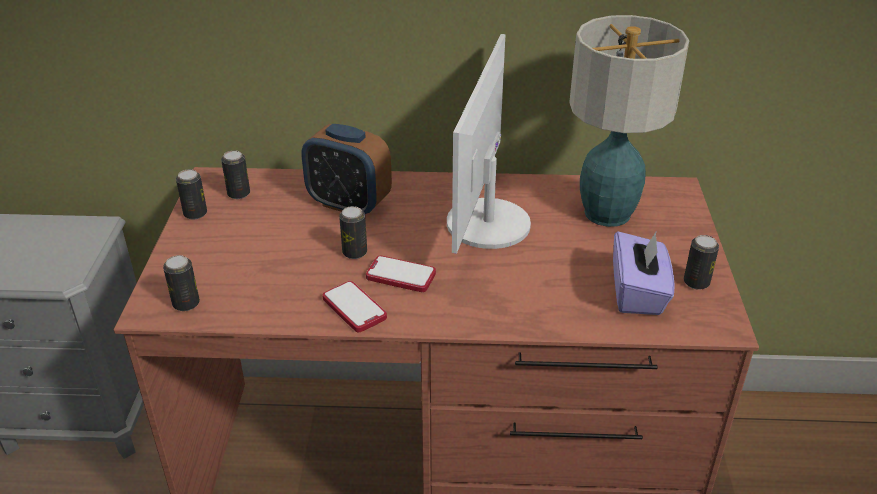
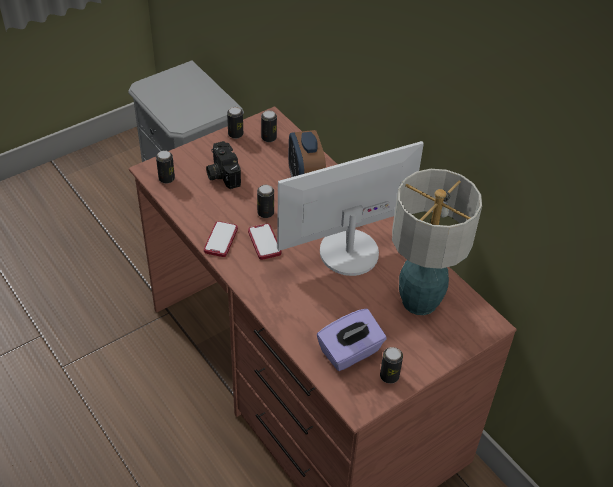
camera: 50 degrees right, 10 degrees up
(244, 255) = (221, 173): none -> camera

